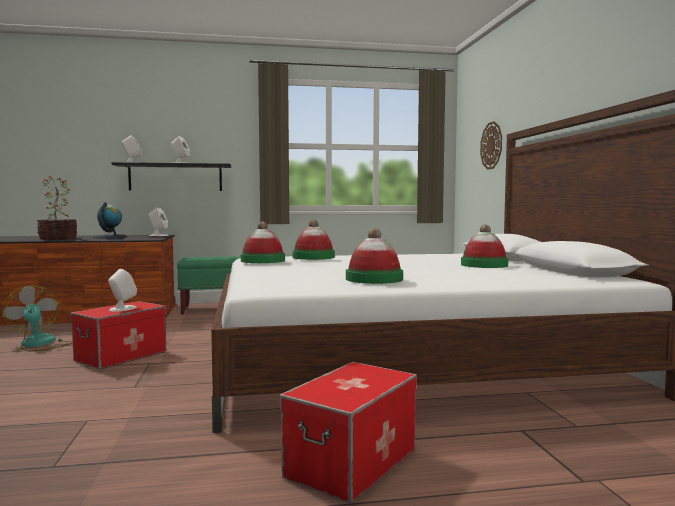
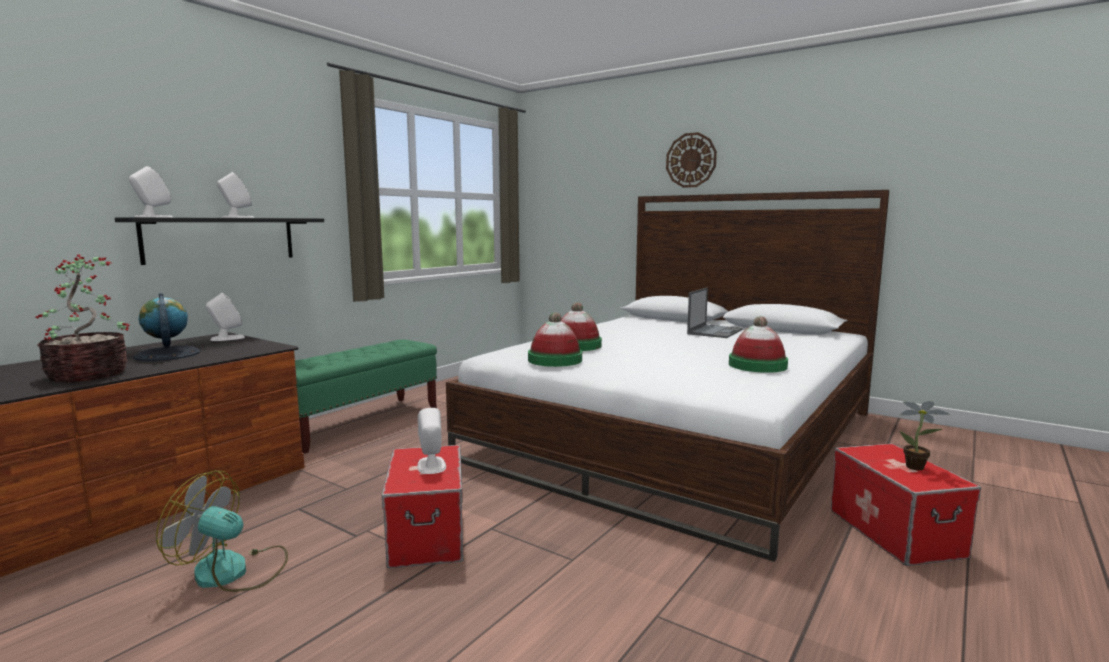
camera: 45 degrees left, 5 degrees up
(355, 388) = (918, 468): none -> potted plant
(484, 265) = (715, 331): hat -> laptop
(491, 145) = (597, 203): wall clock -> wall clock (691, 160)

